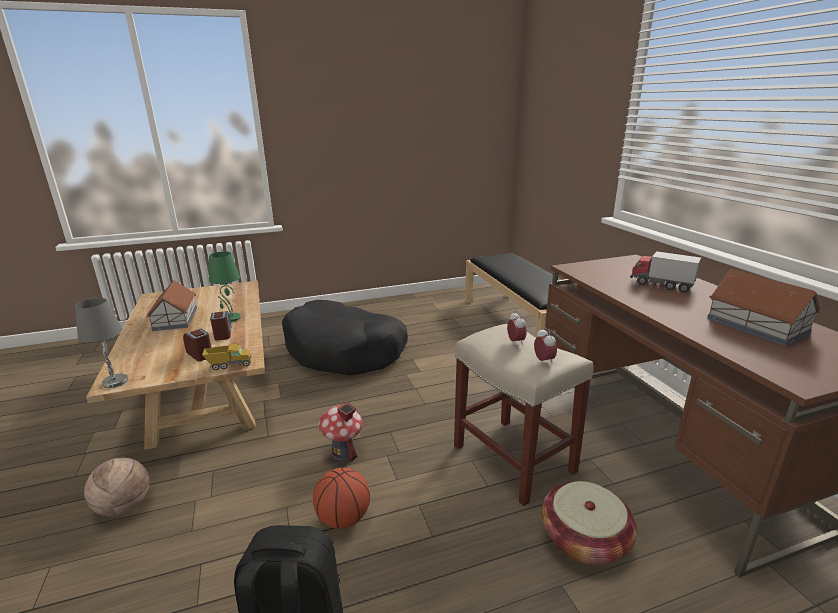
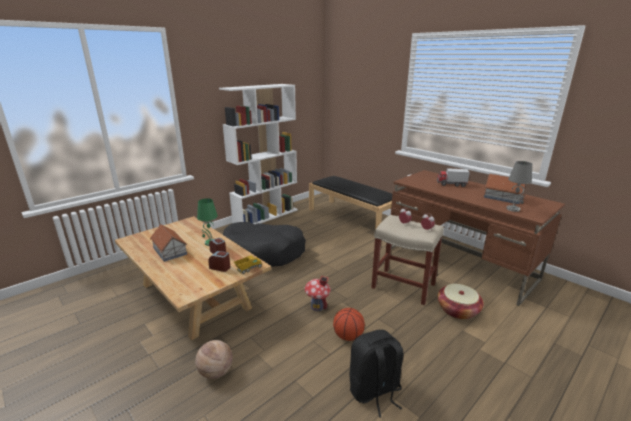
camera: 25 degrees left, 0 degrees up
(115, 382) = (186, 295): grey table lamp -> grey table lamp (513, 209)
(395, 301) = (266, 216): none -> white bookcase

